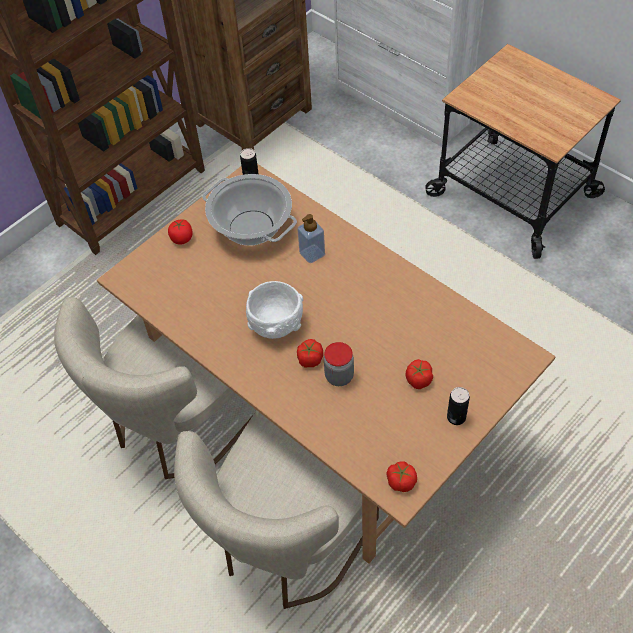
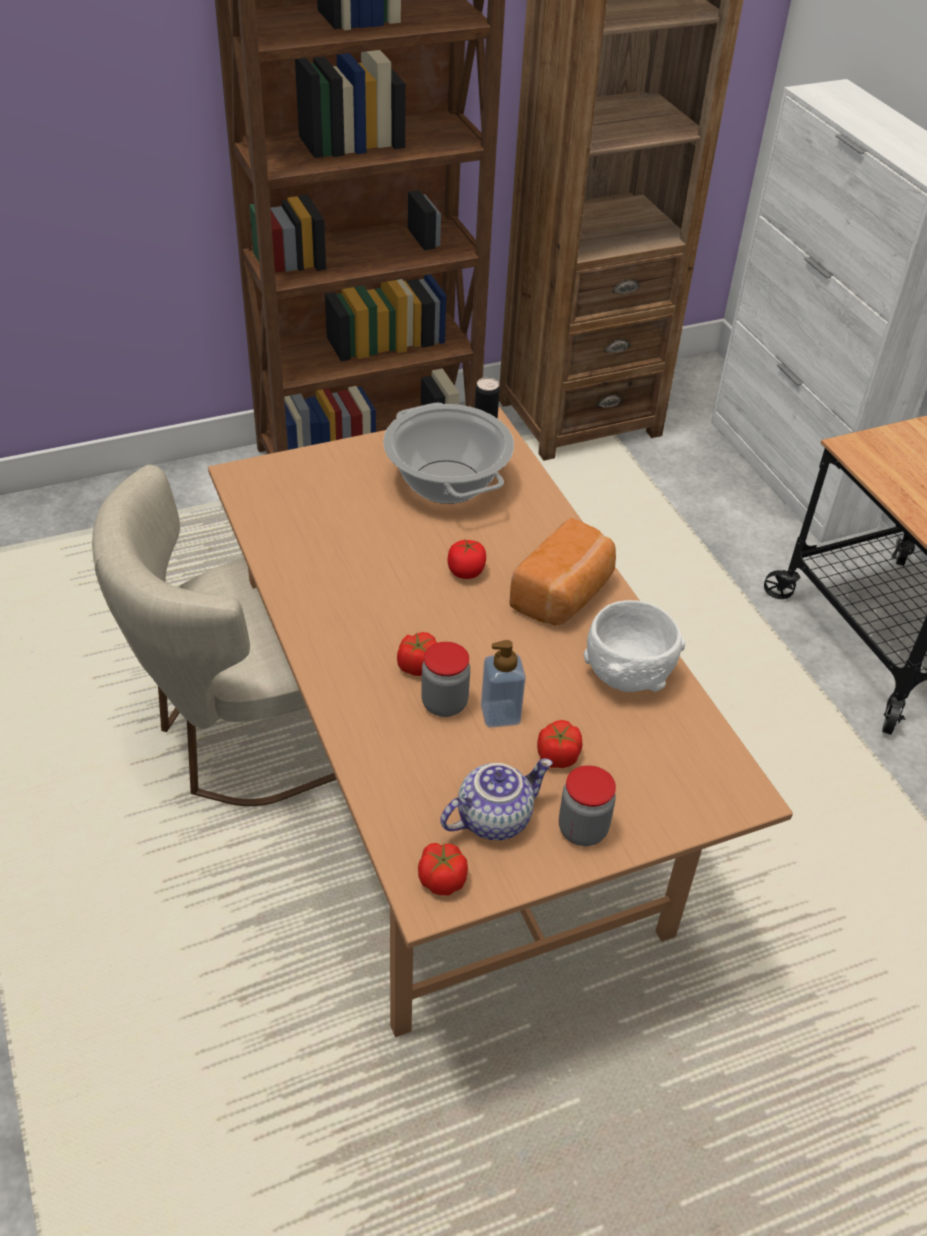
camera: 20 degrees right, 10 degrees down
(182, 238) = (347, 461): tomato -> tomato (466, 571)
(276, 325) = (399, 607): white bowl -> white bowl (627, 675)
(287, 545) = (296, 955): beige chair -> none
(312, 254) = (508, 542): soap dispenser -> soap dispenser (500, 714)
(364, 276) = (564, 595): none -> bread
(406, 432) = (493, 817): none -> teapot
(456, 417) = (582, 829): can -> jar

